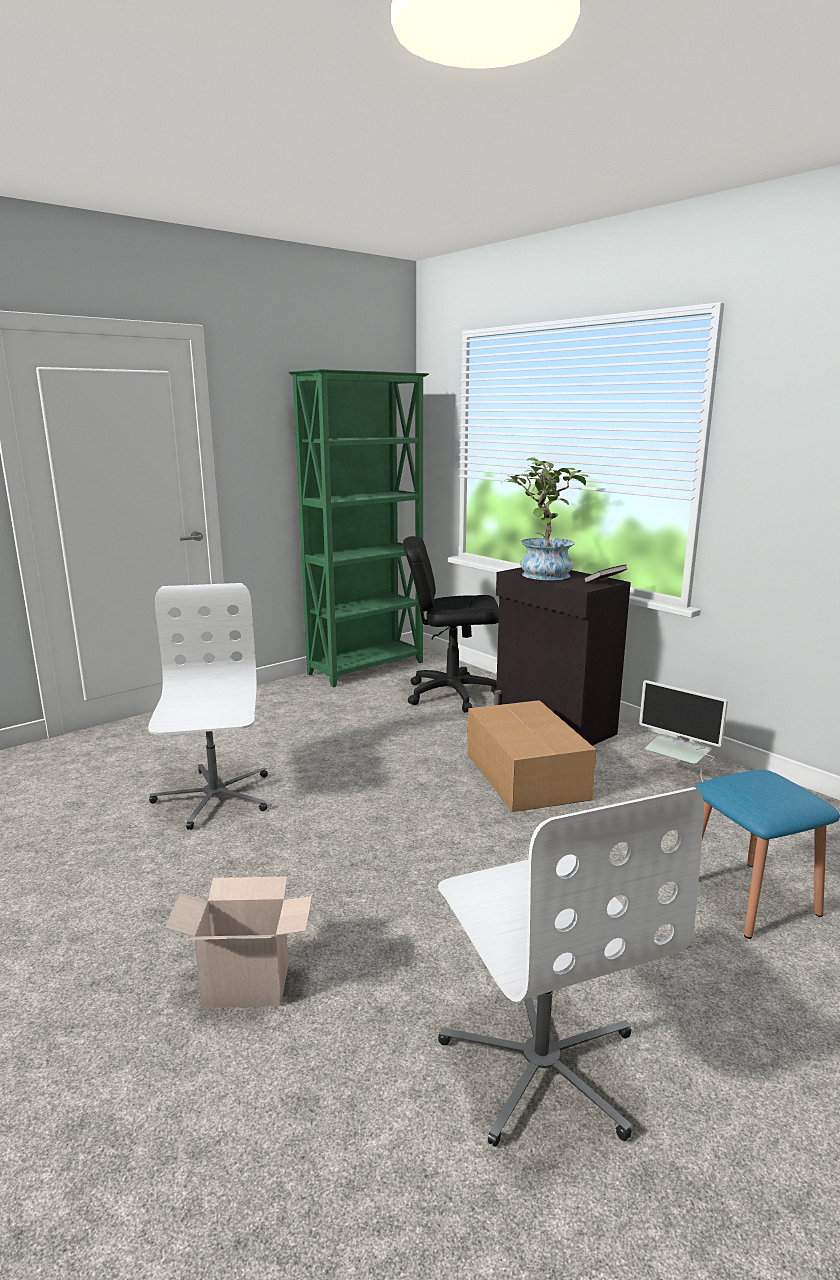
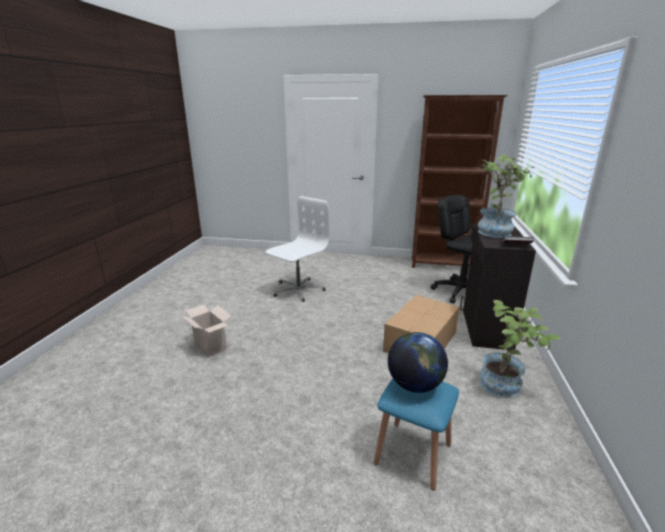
camera: 50 degrees right, 5 degrees up
(367, 668) = (443, 265): green bookcase -> brown bookcase
(541, 1063) = (226, 425): white office chair -> none
(676, 774) = (506, 386): monitor -> potted plant
(756, 786) = (415, 385): none -> globe

